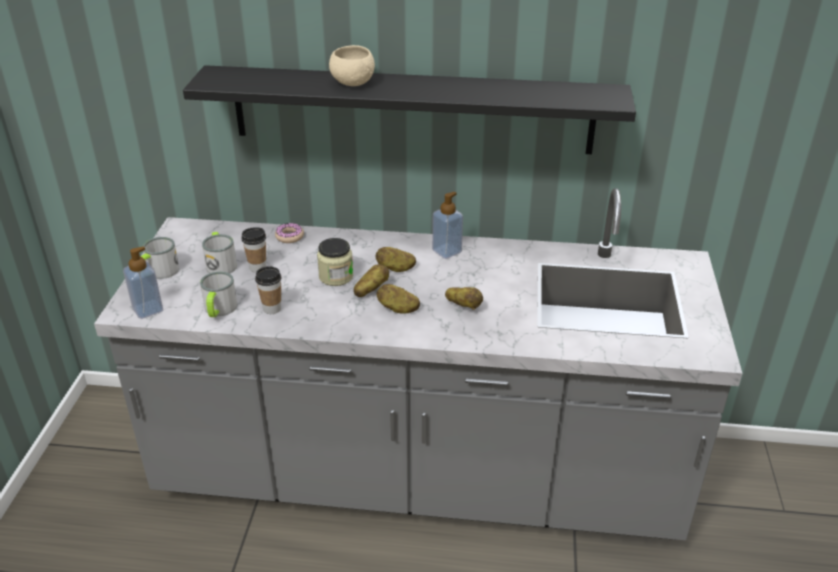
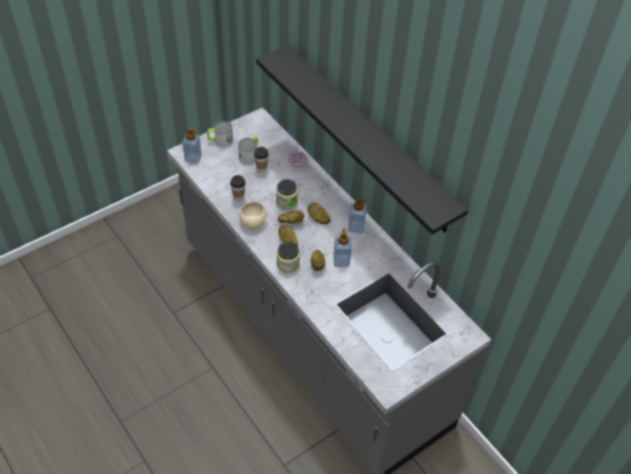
camera: 45 degrees right, 15 degrees up
(219, 310) = (218, 181): mug -> none
(352, 83) = (332, 106): beige bowl -> beige bowl (253, 222)
(433, 328) = (288, 264): none -> jar
(481, 287) = (341, 261): none -> soap dispenser

